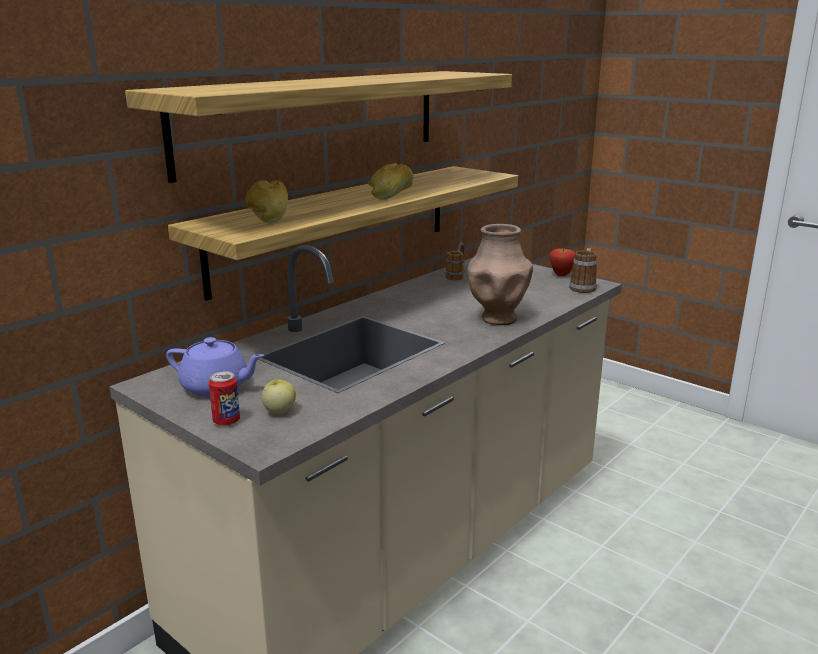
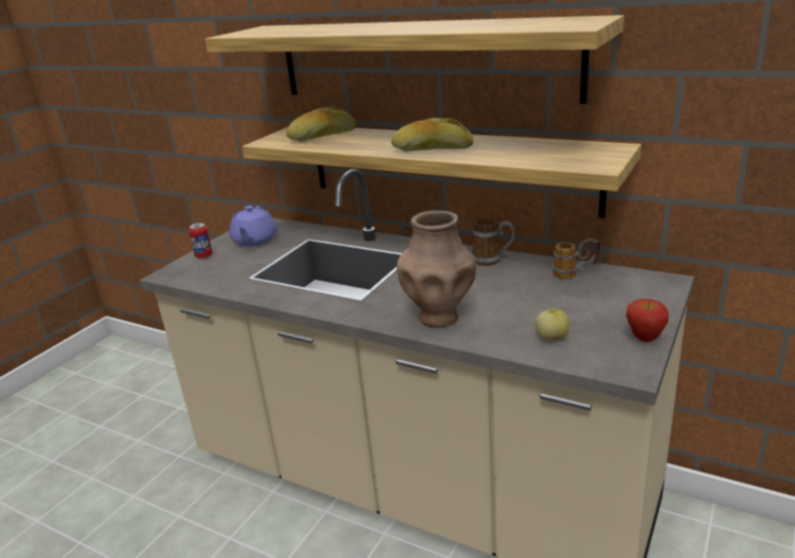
camera: 80 degrees right, 5 degrees up
(279, 411) = (217, 267): apple -> apple (551, 338)
(583, 287) = (603, 360): mug -> mug (493, 260)

